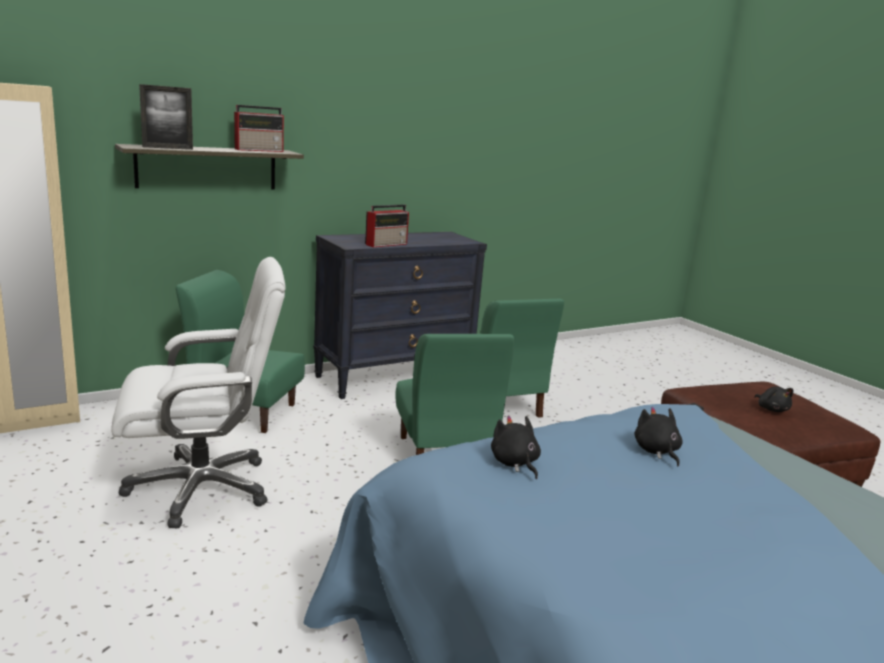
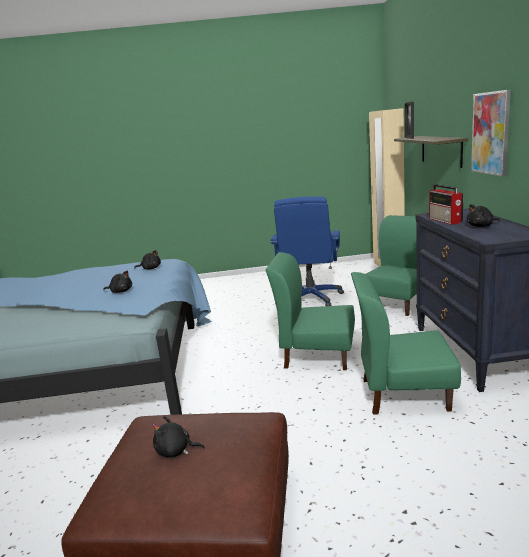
camera: 120 degrees right, 0 degrees up
(202, 488) = (311, 298): white office chair -> blue office chair
(260, 150) = (443, 138): radio -> none
(338, 146) = (490, 133): none -> picture
(416, 239) = (481, 226): none -> black plush toy

